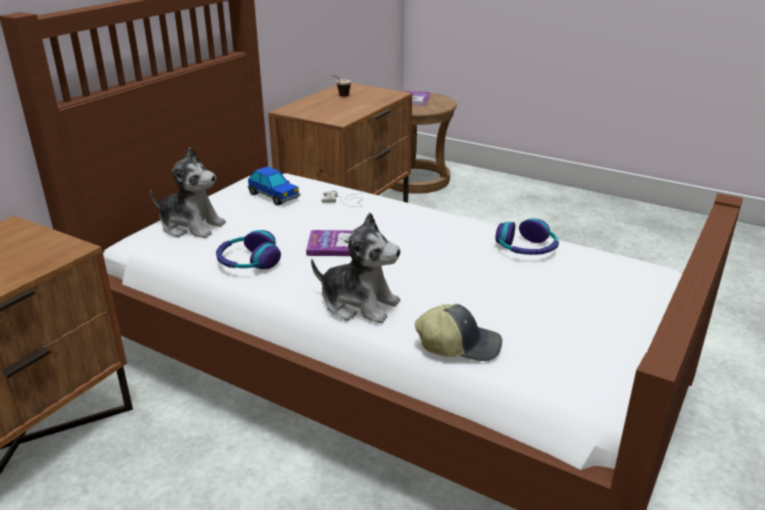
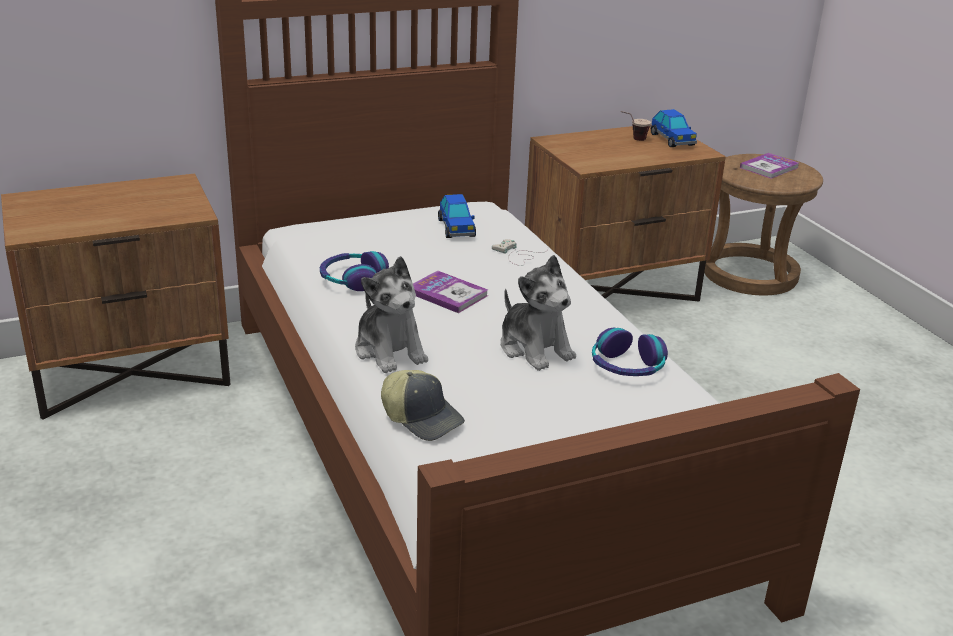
camera: 35 degrees right, 0 degrees up
(191, 226) = (349, 232): plush toy -> plush toy (535, 348)
(365, 91) = (672, 140): none -> toy car

